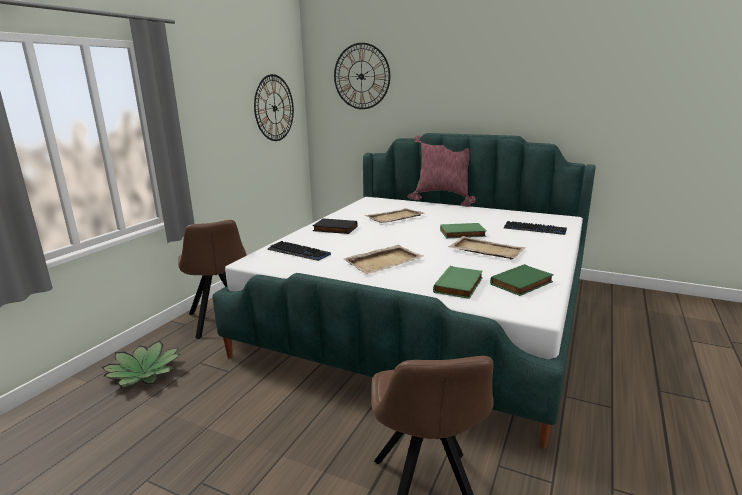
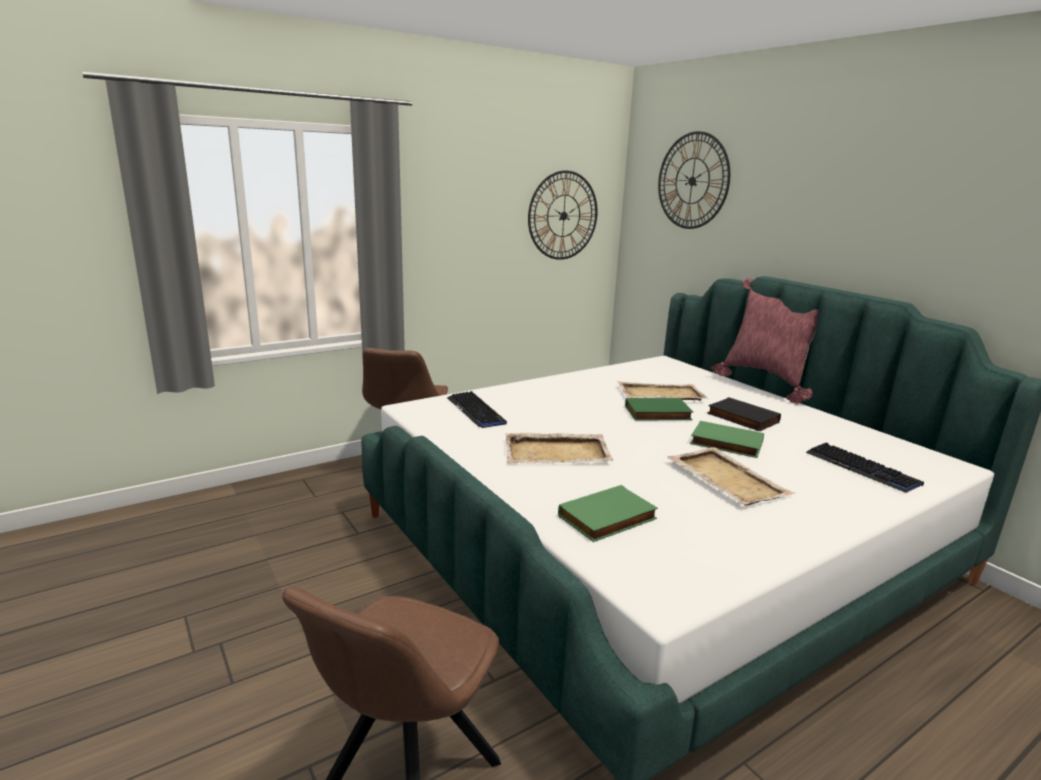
camera: 30 degrees right, 0 degrees up
(144, 373) = (287, 503): potted plant -> none
(334, 229) = (559, 391): black book -> black book (741, 418)
(522, 284) = (706, 548): green book -> green book (657, 414)

